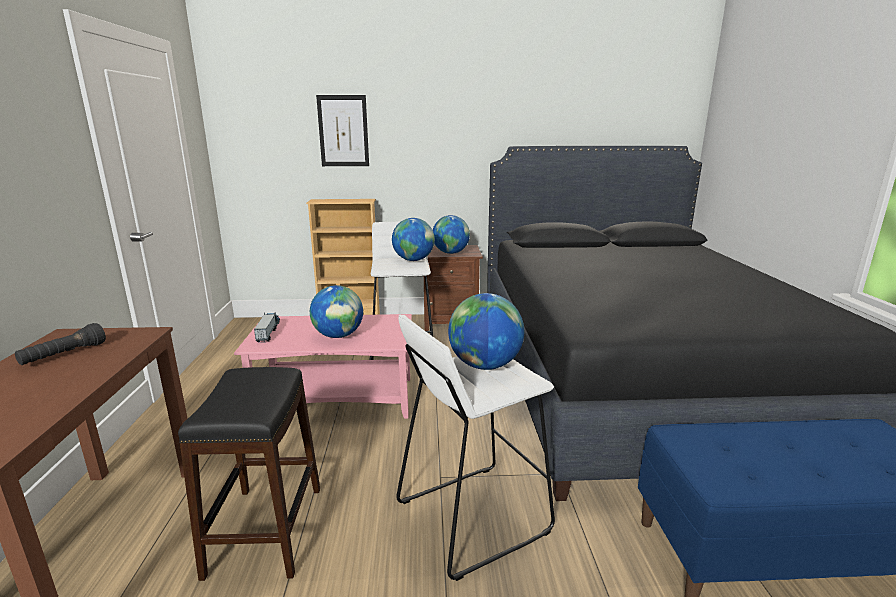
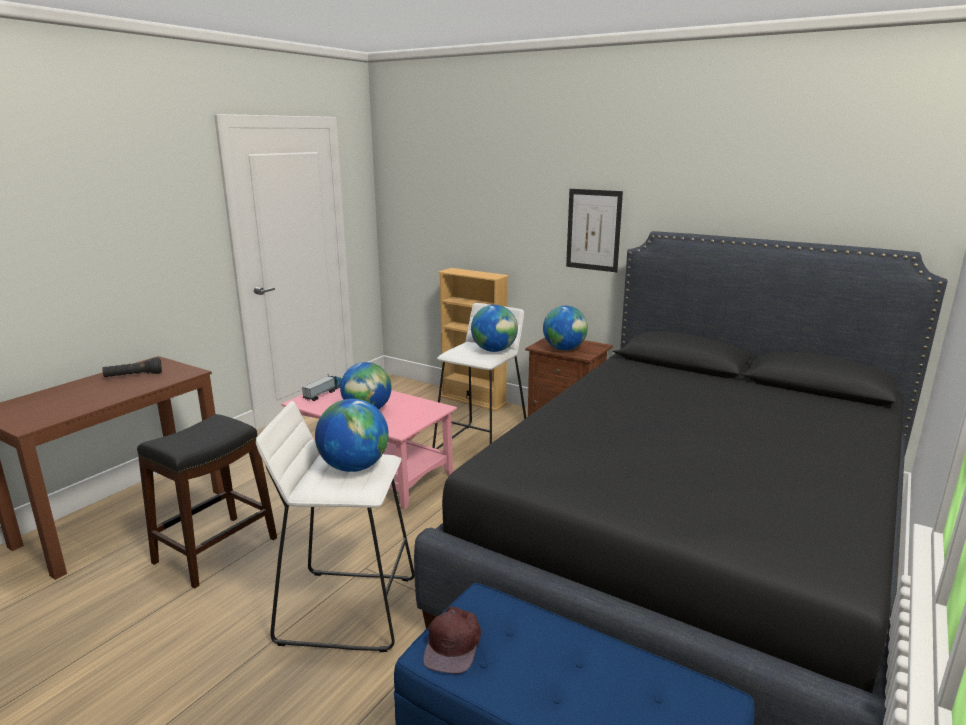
camera: 35 degrees right, 0 degrees up
(343, 131) = (485, 200): picture -> picture (593, 230)
(719, 473) = (454, 644): none -> brown cap

